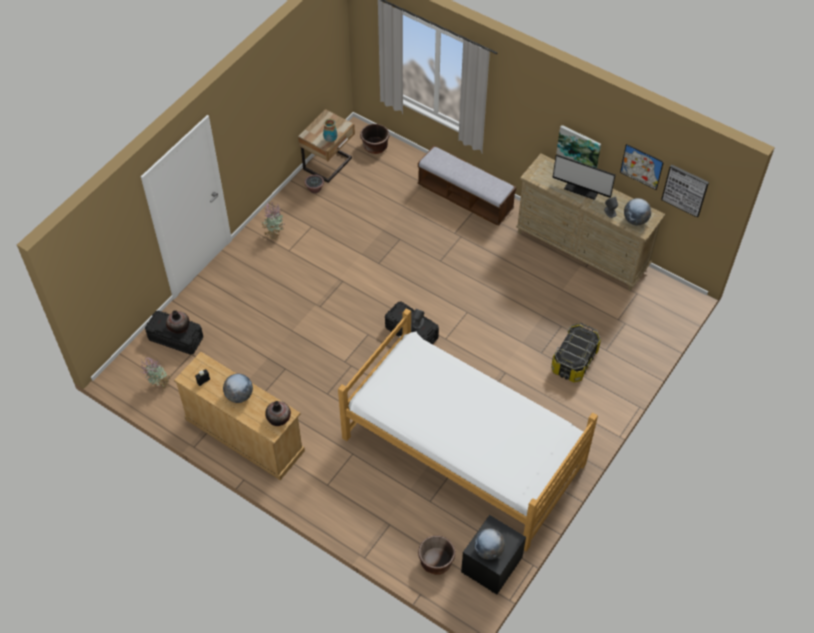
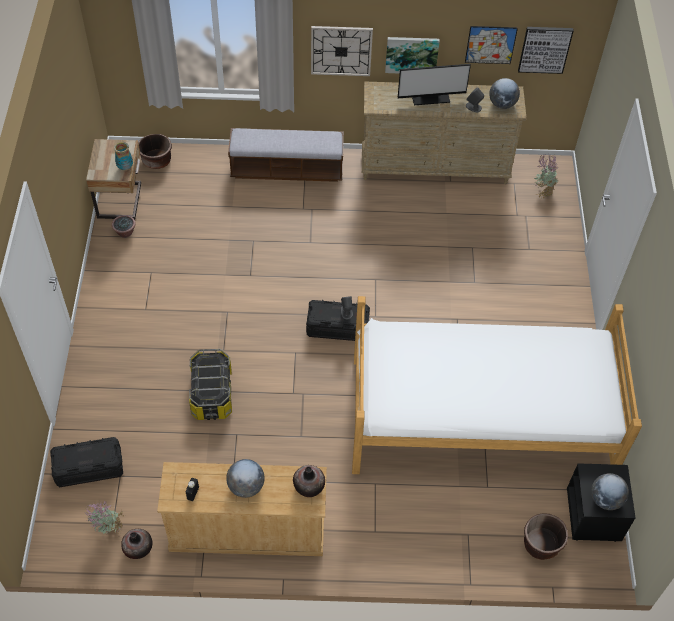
camera: 35 degrees left, 0 degrees up
(179, 327) = (93, 452): vase -> vase (138, 548)
(274, 234) = (116, 300): potted plant -> potted plant (543, 191)
(526, 120) = (341, 50): none -> wall clock
(574, 360) = (509, 274): storage box -> storage box (211, 394)

